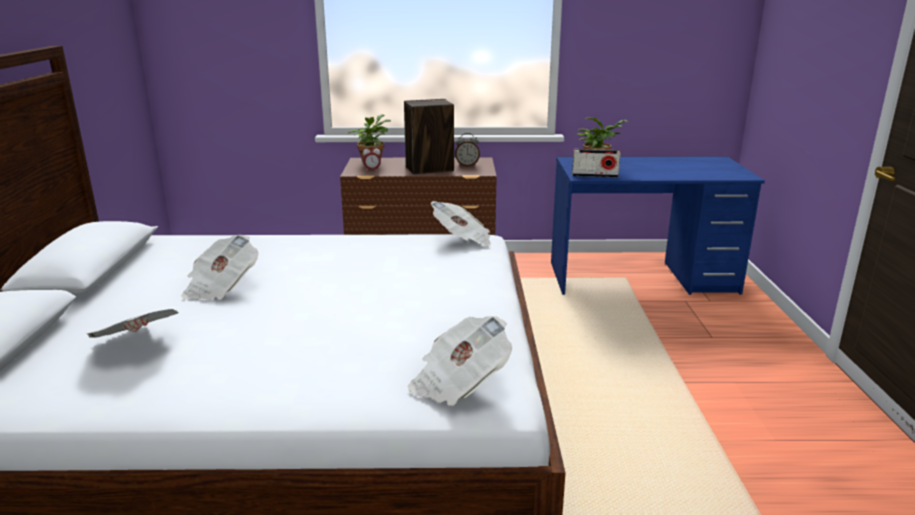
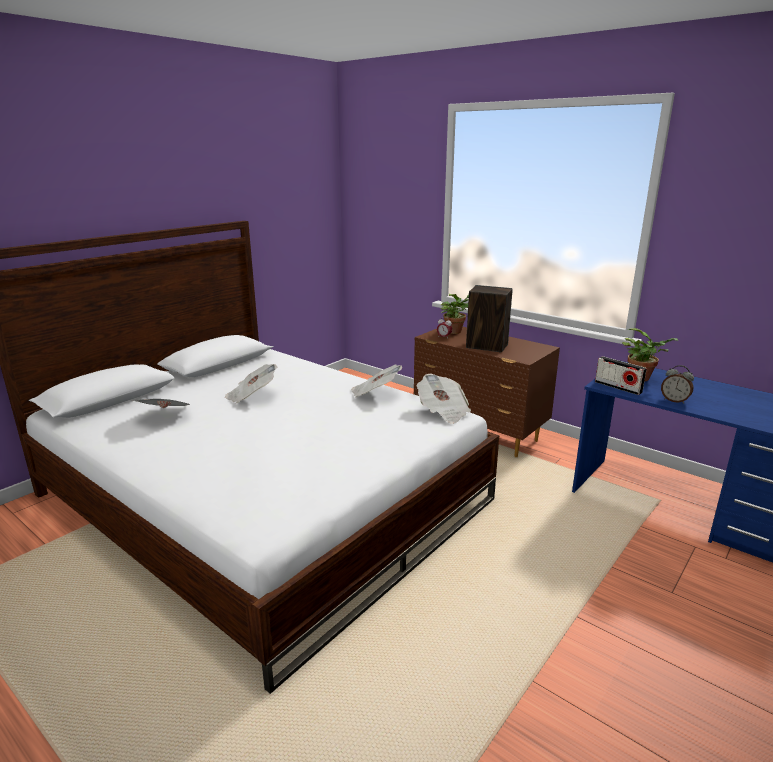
camera: 40 degrees right, 0 degrees up
(458, 383) = (256, 511): newspaper -> newspaper (375, 393)
(467, 165) = (523, 350): alarm clock -> alarm clock (674, 400)

